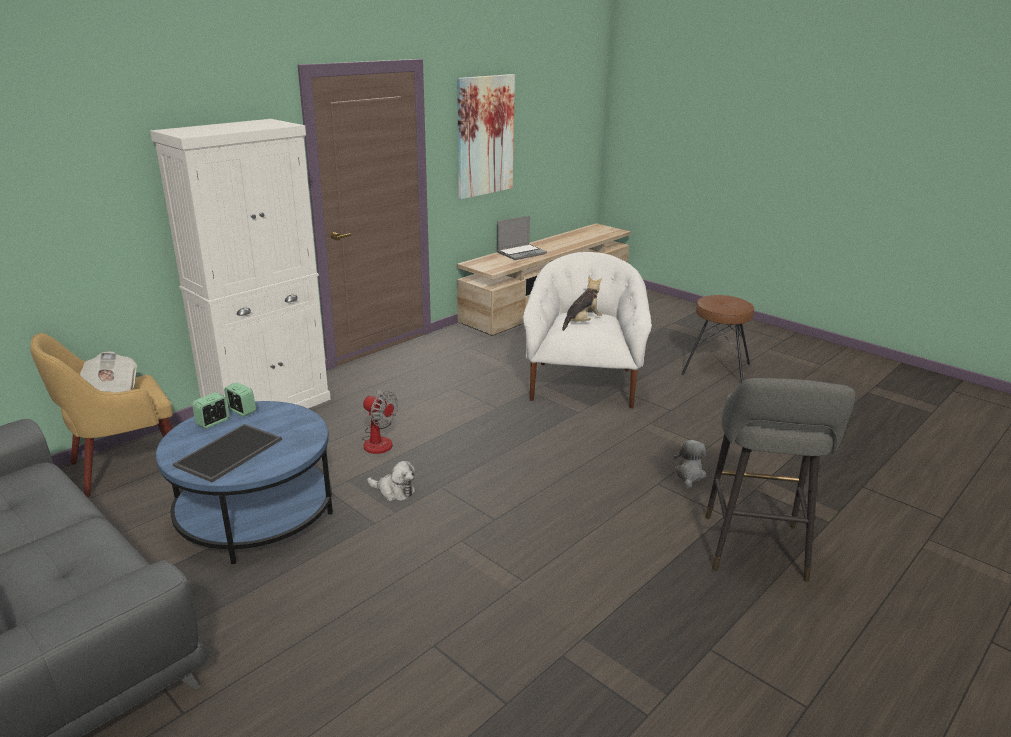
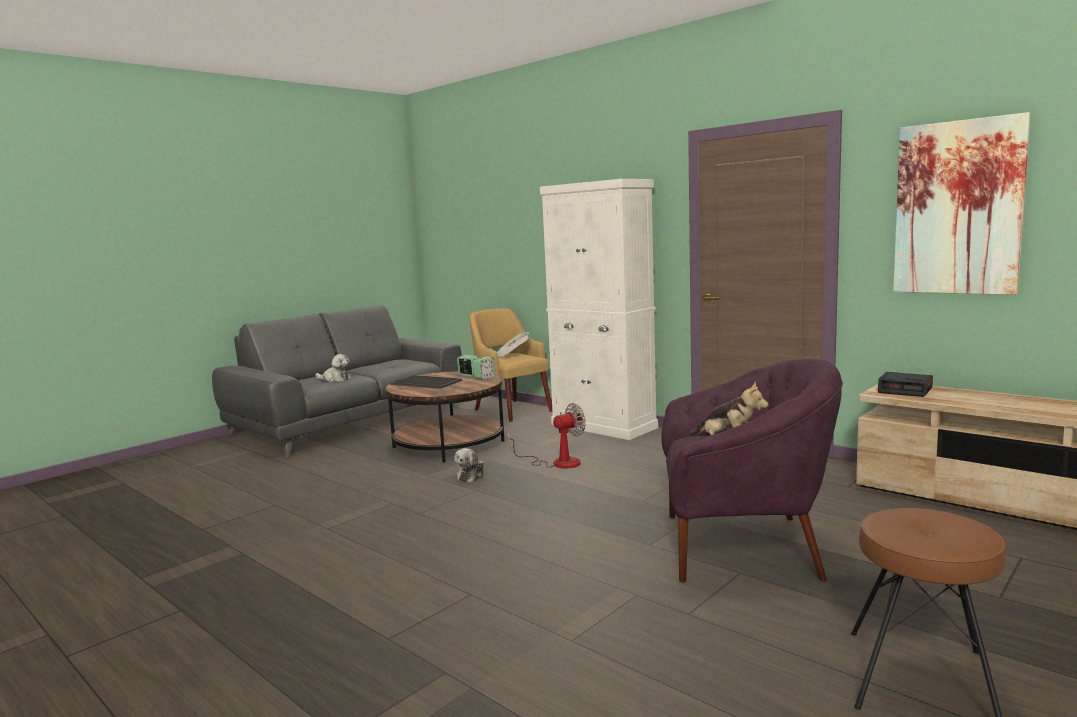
camera: 90 degrees right, 15 degrees down
(255, 513) = (448, 444): blue coffee table -> brown coffee table
(379, 440) = (557, 463): fan -> fan turned 150 degrees counterclockwise
(489, 264) = (905, 390): none -> alarm clock
(521, 253) = (994, 399): laptop -> none
(582, 384) = (742, 546): white armchair -> purple armchair
(689, 475) = (490, 618): plush toy -> plush toy (335, 379)
(755, 552) = (304, 654): grey stool -> none

